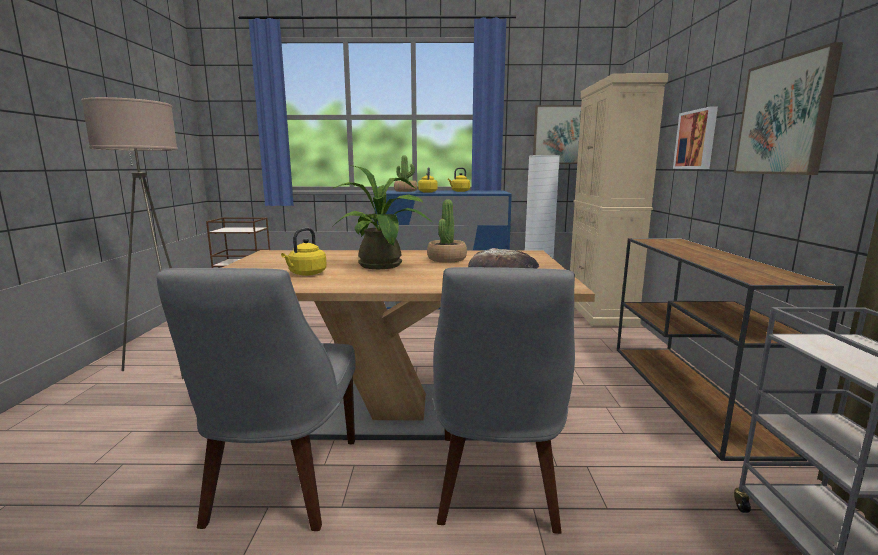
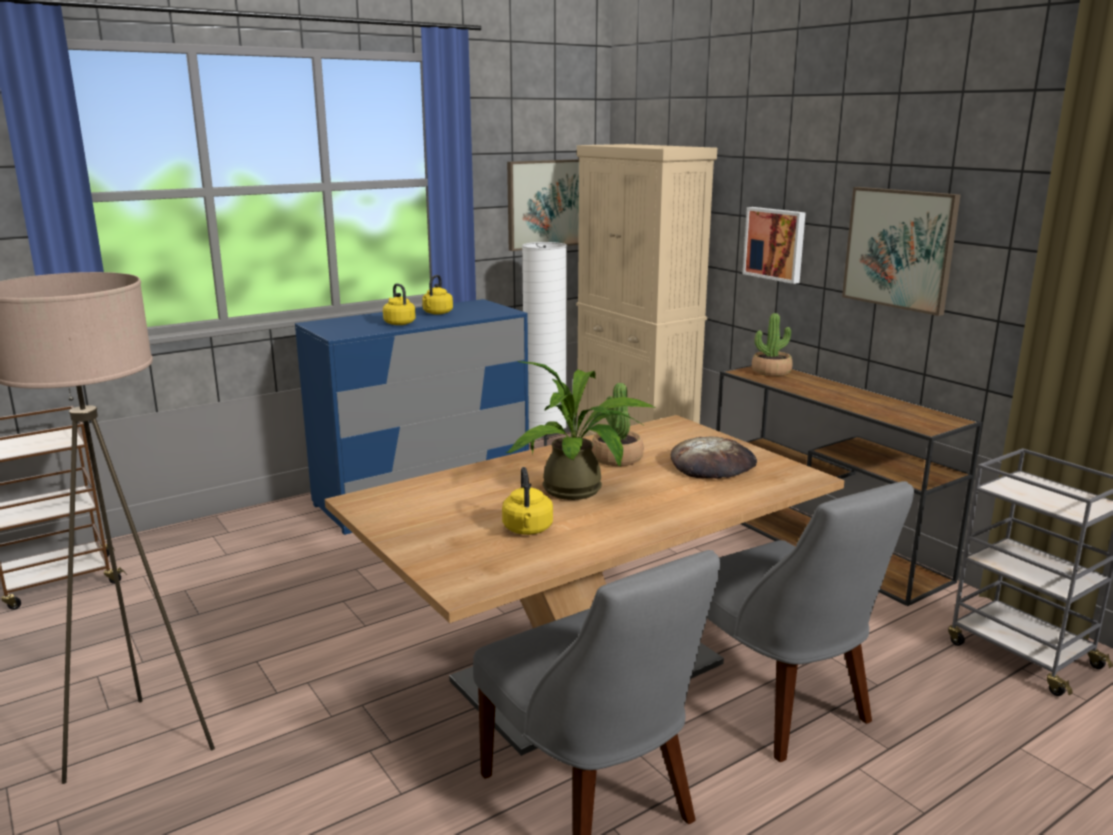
camera: 35 degrees left, 5 degrees up
(405, 191) = (351, 322): potted plant -> potted plant (771, 372)

